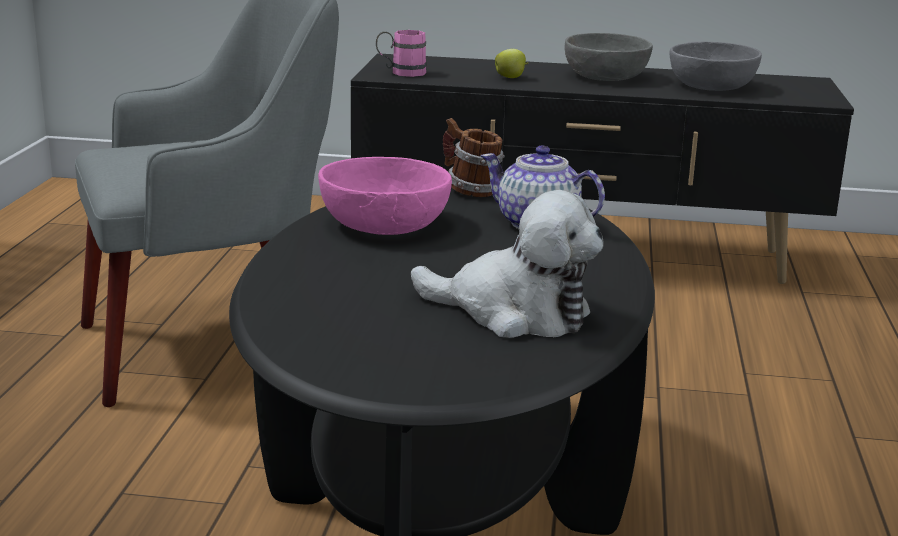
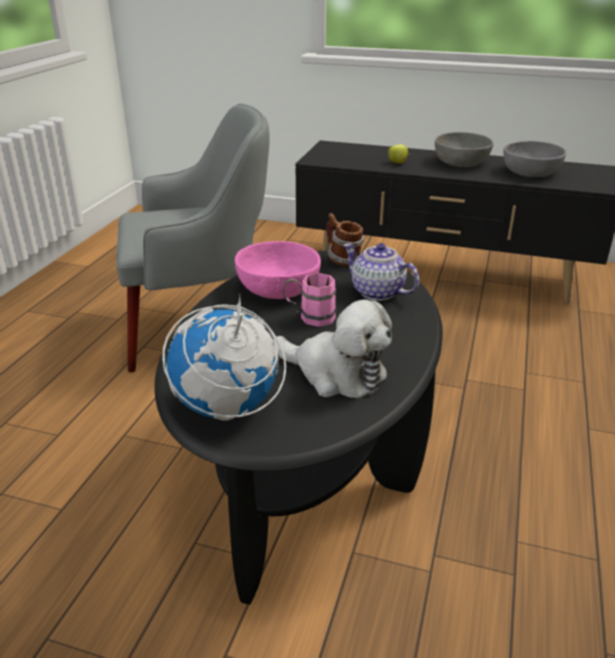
camera: 10 degrees right, 10 degrees up
(365, 357) = (226, 408): none -> globe
(401, 73) = (328, 158): pink mug -> pink mug (309, 317)

